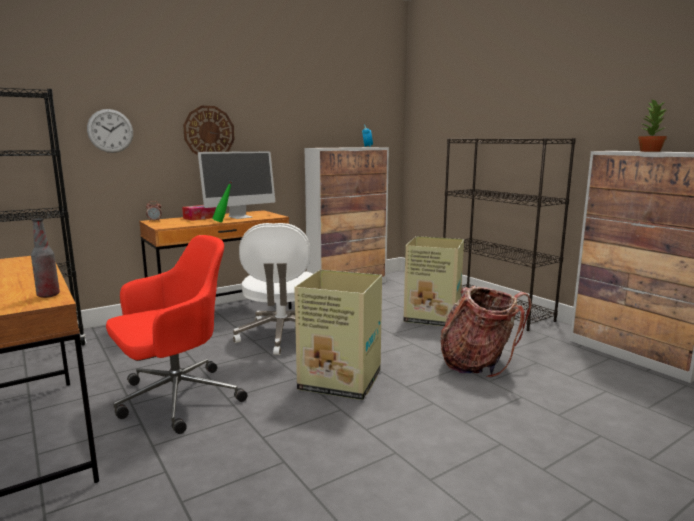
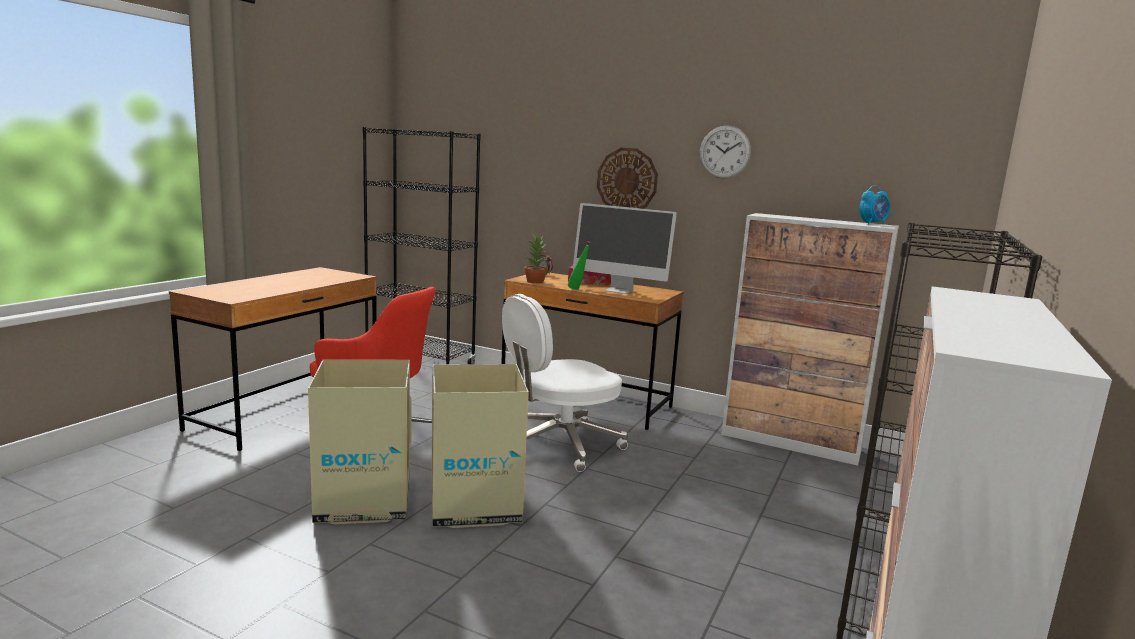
camera: 60 degrees right, 0 degrees up
(48, 295) = (248, 296): bottle -> none
(110, 131) = (528, 172): wall clock -> wall clock (725, 152)
(433, 317) = (762, 531): cardboard box -> cardboard box (363, 502)
(478, 364) = (619, 599): backpack -> none
(649, 151) = (986, 312): potted plant -> potted plant (535, 281)

